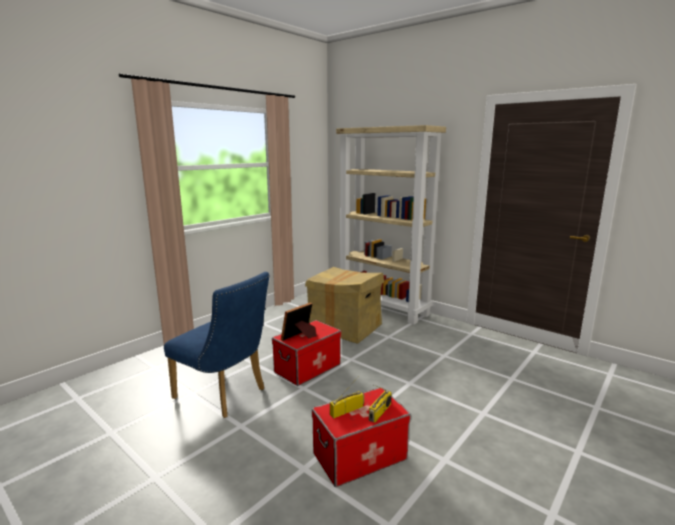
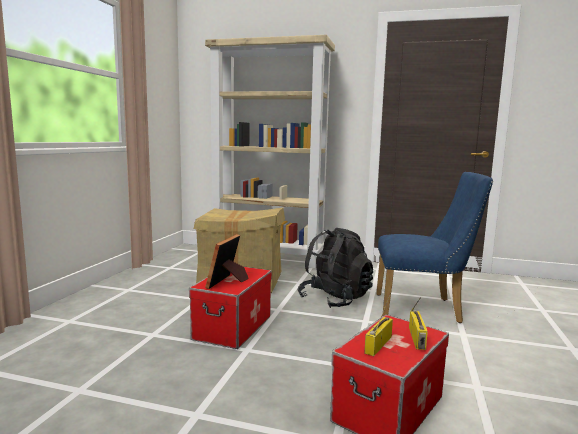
camera: 25 degrees left, 5 degrees down
(225, 395) = (139, 382): blue chair -> blue chair (424, 309)
(403, 358) = (335, 299): none -> black backpack

